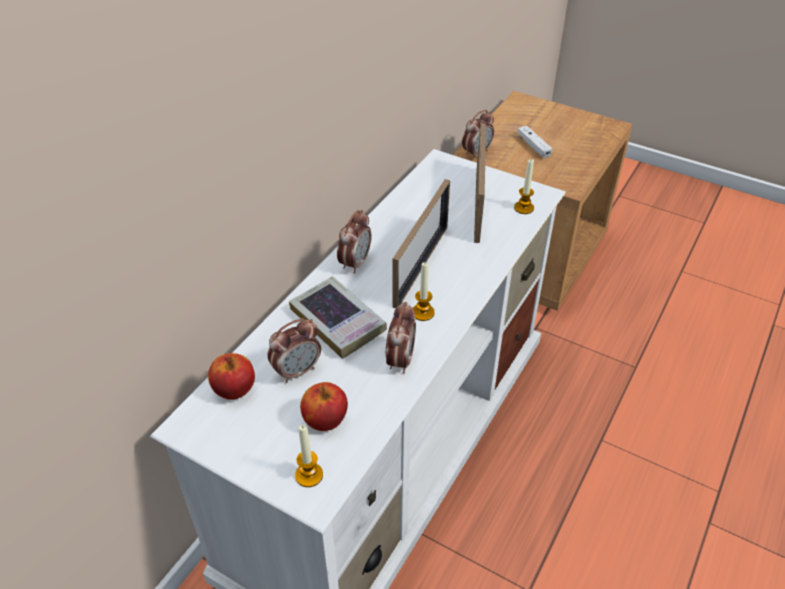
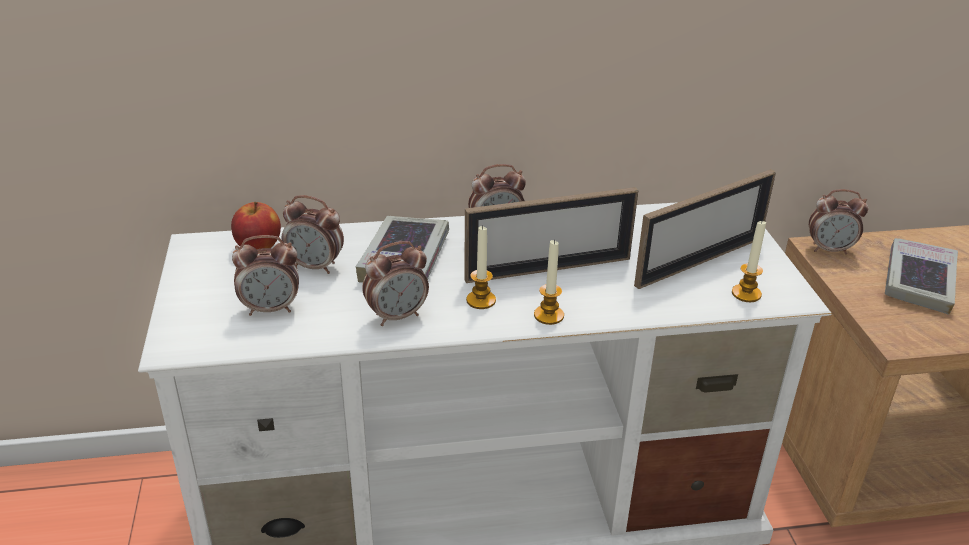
camera: 50 degrees right, 10 degrees down
(309, 475) = (196, 330): candle -> candle (548, 315)
(325, 420) = (271, 309): apple -> alarm clock
(533, 146) = (918, 281): white game controller -> book

